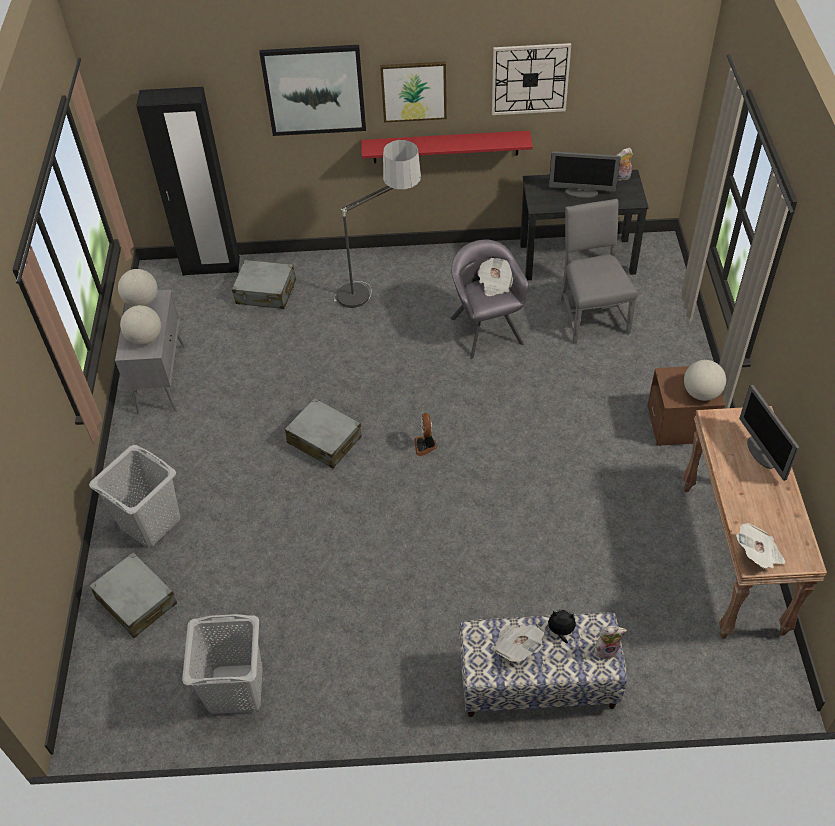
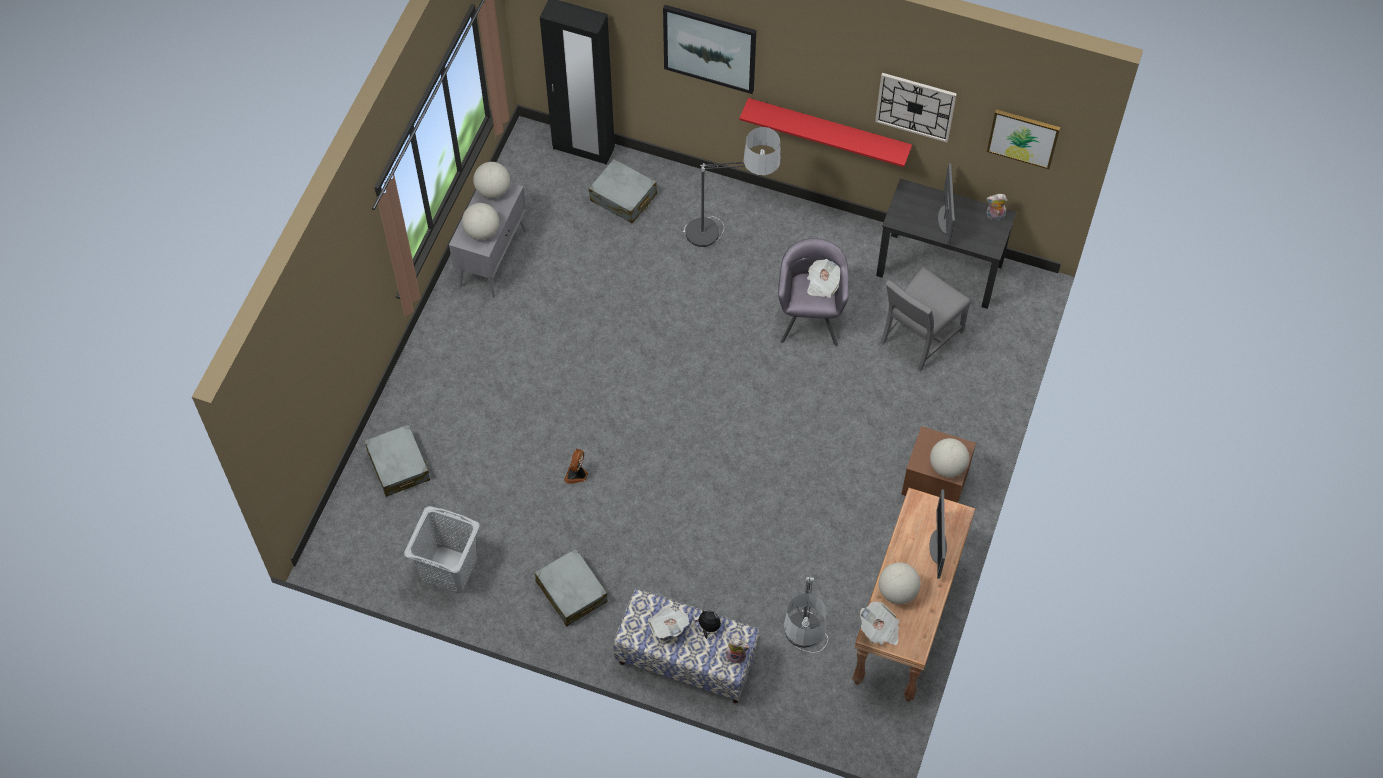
camera: 20 degrees right, 10 degrees up
(149, 522) = (433, 398): grey laundry basket -> none
(324, 440) = (611, 376): grey suitcase -> grey suitcase (571, 592)
(414, 91) = (803, 79): picture -> picture (1023, 138)
(425, 445) = (697, 415): fan -> fan (577, 474)
(581, 193) = (945, 219): monitor -> monitor turned 120 degrees counterclockwise
(591, 314) = (918, 337): grey chair -> grey chair turned 150 degrees counterclockwise
(654, 635) = (801, 659): none -> floor lamp
(750, 510) = (897, 591): none -> globe

